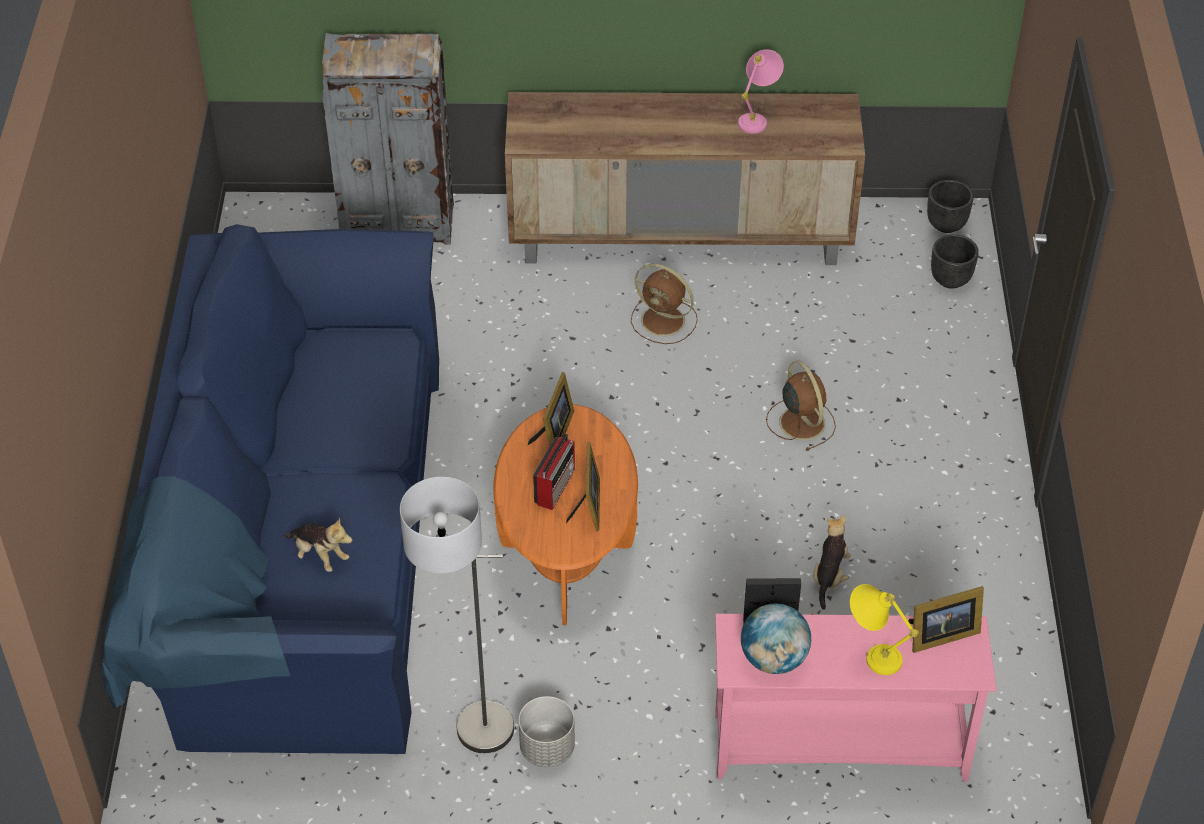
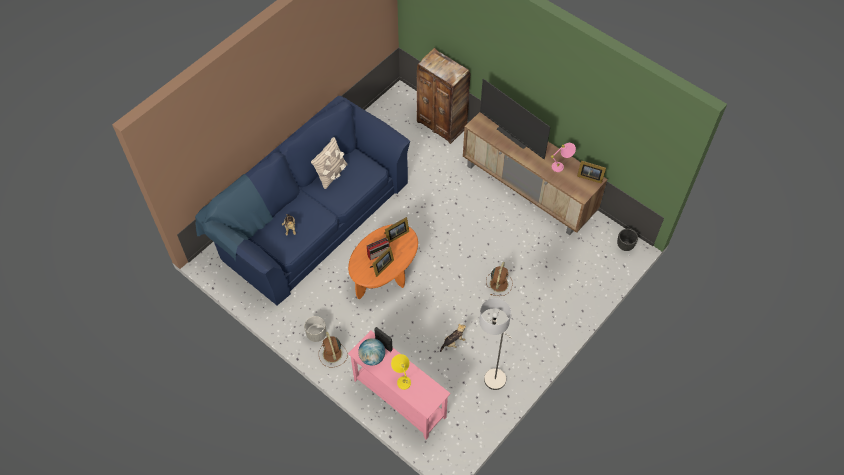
camera: 40 degrees right, 10 degrees up
(303, 405) = (332, 174): none -> beige pillow
(398, 221) = (442, 125): grey cabinet -> brown cabinet
(467, 729) = (301, 311): grey floor lamp -> grey floor lamp (489, 375)
(615, 122) = (512, 137): none -> television
(665, 321) = (491, 217): brown fan -> brown fan (332, 354)
(940, 635) = (429, 388): picture frame -> picture frame (589, 176)
(950, 279) = (604, 267): black planter -> none

